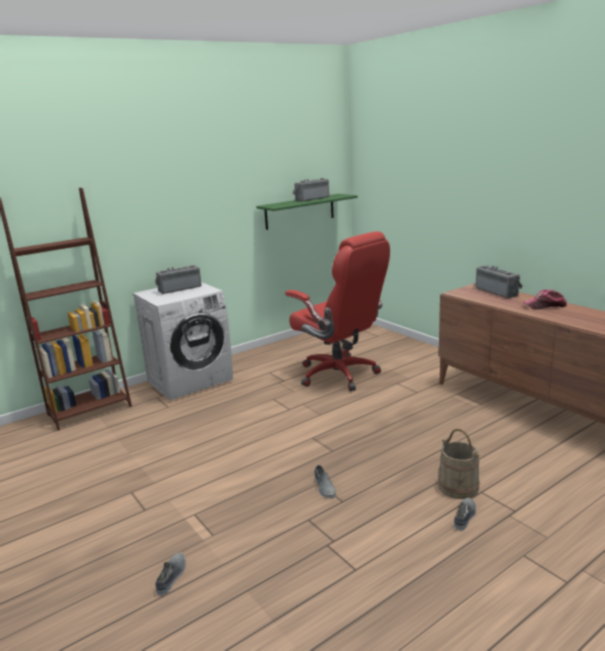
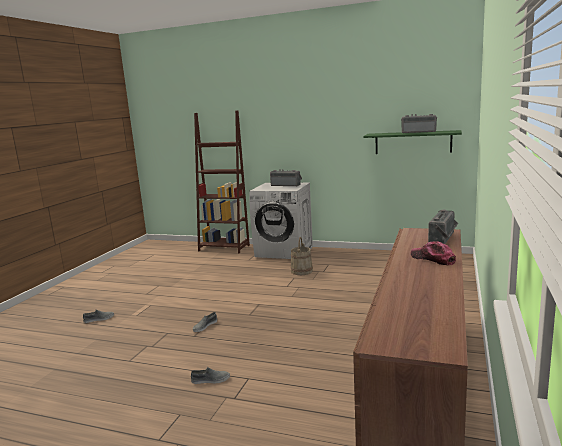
camera: 55 degrees right, 5 degrees down
(339, 375) = (358, 282): red office chair -> none
(458, 486) = (247, 368): beige bucket -> beige bucket (302, 271)

